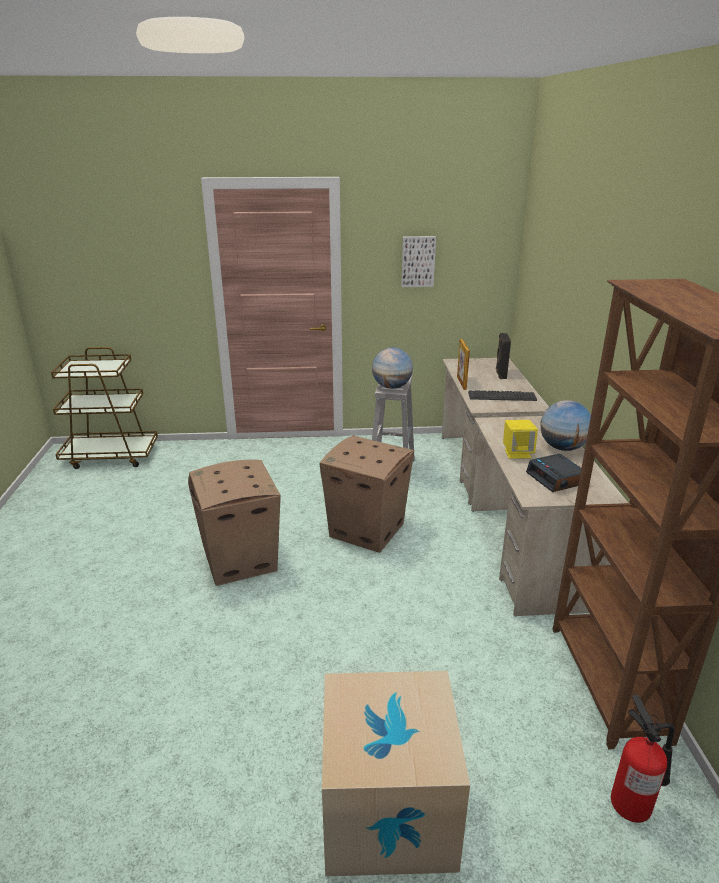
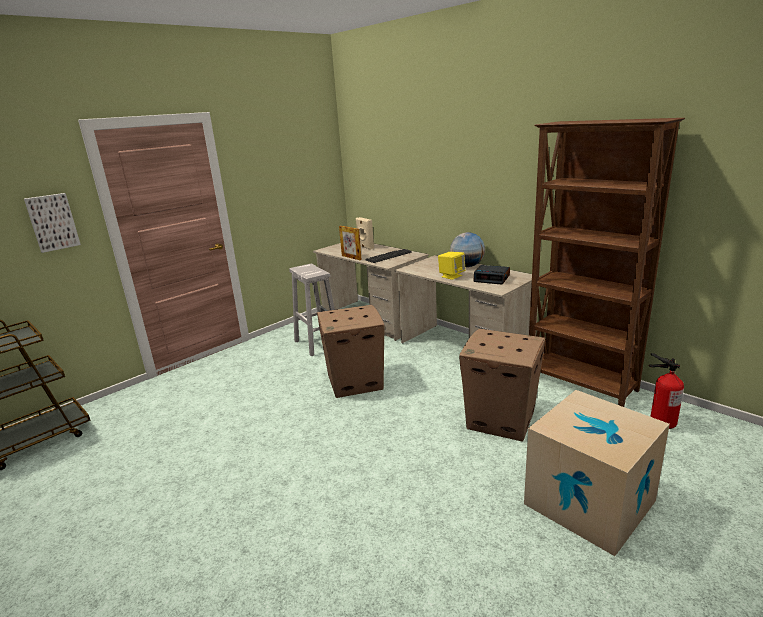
camera: 40 degrees left, 5 degrees down
(241, 561) = (294, 444): cardboard box -> cardboard box (501, 420)
(392, 387) = (312, 272): globe -> none
(418, 261) = (279, 177): picture -> picture (52, 222)
(500, 374) = (365, 247): black speaker -> beige speaker

